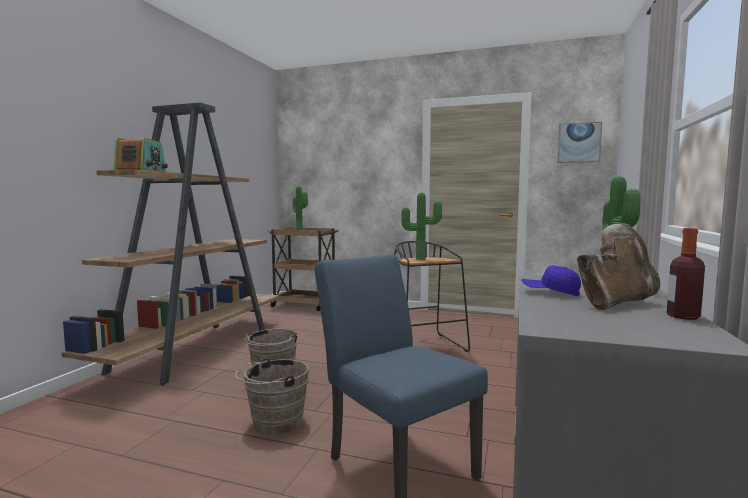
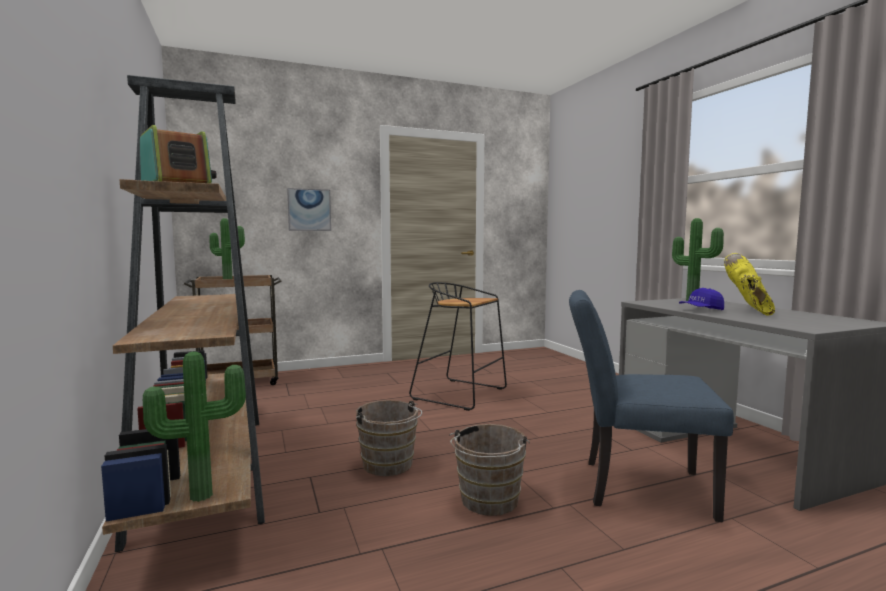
camera: 40 degrees left, 0 degrees up
(420, 259) = (460, 300): potted plant -> potted plant (201, 494)
(579, 142) = (521, 186): picture -> picture (309, 210)
(615, 302) = (750, 310): brown boot -> yellow boot
(683, 316) = (804, 313): bottle -> none

